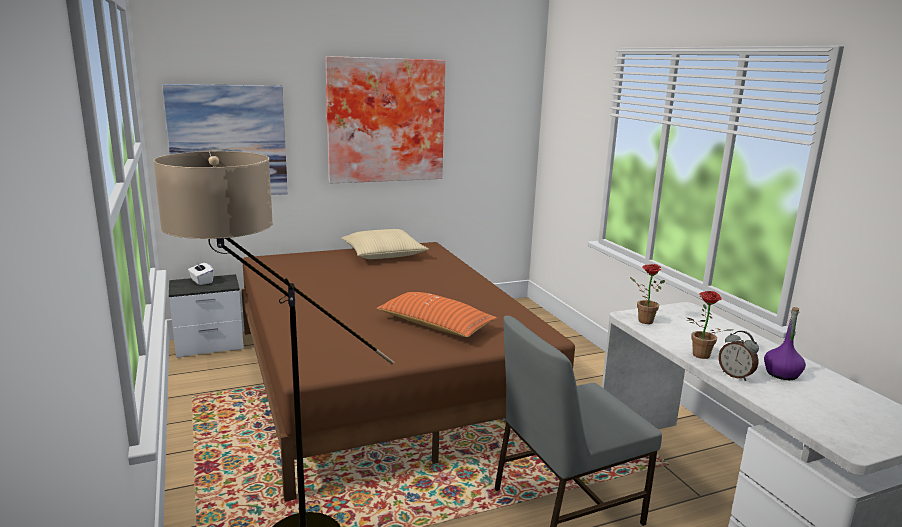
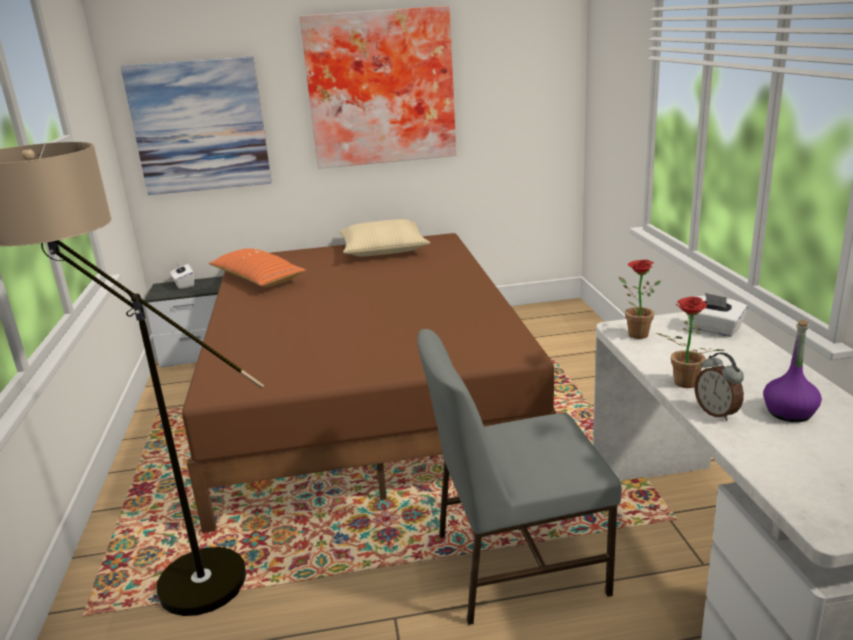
camera: 15 degrees right, 5 degrees up
(435, 325) = (392, 337): orange pillow -> orange pillow (258, 278)
(696, 317) = (714, 329): none -> white tissue box

